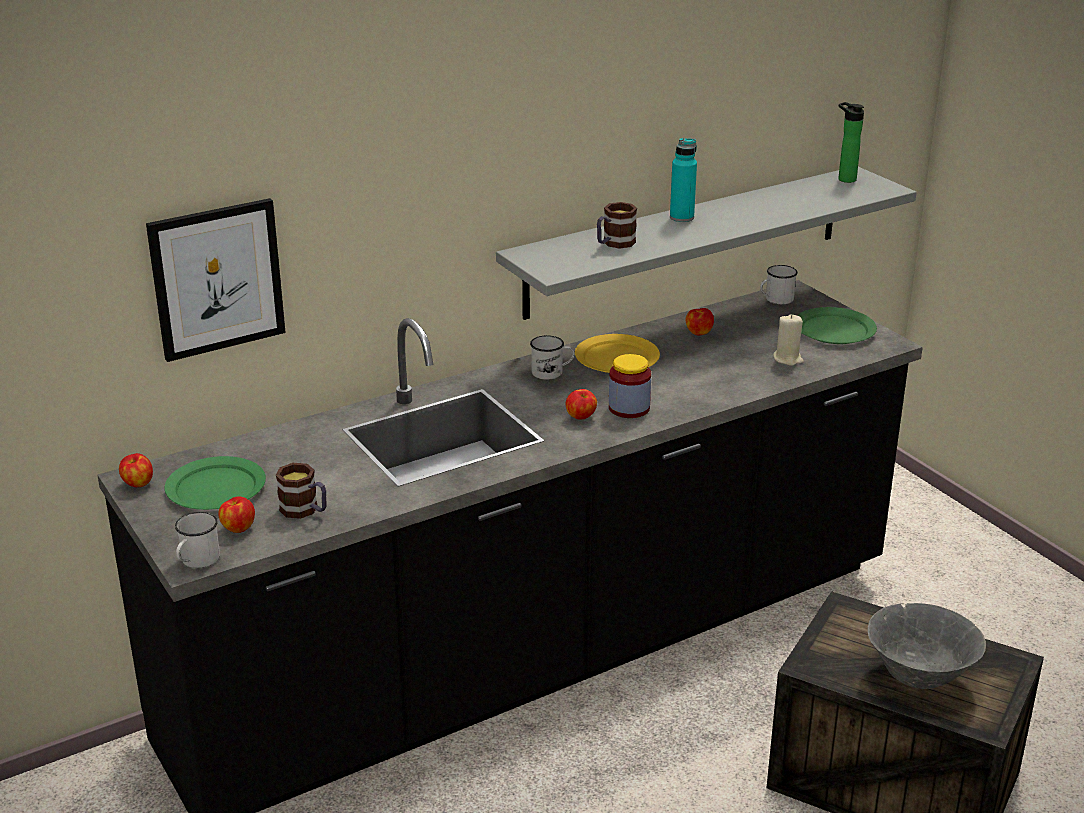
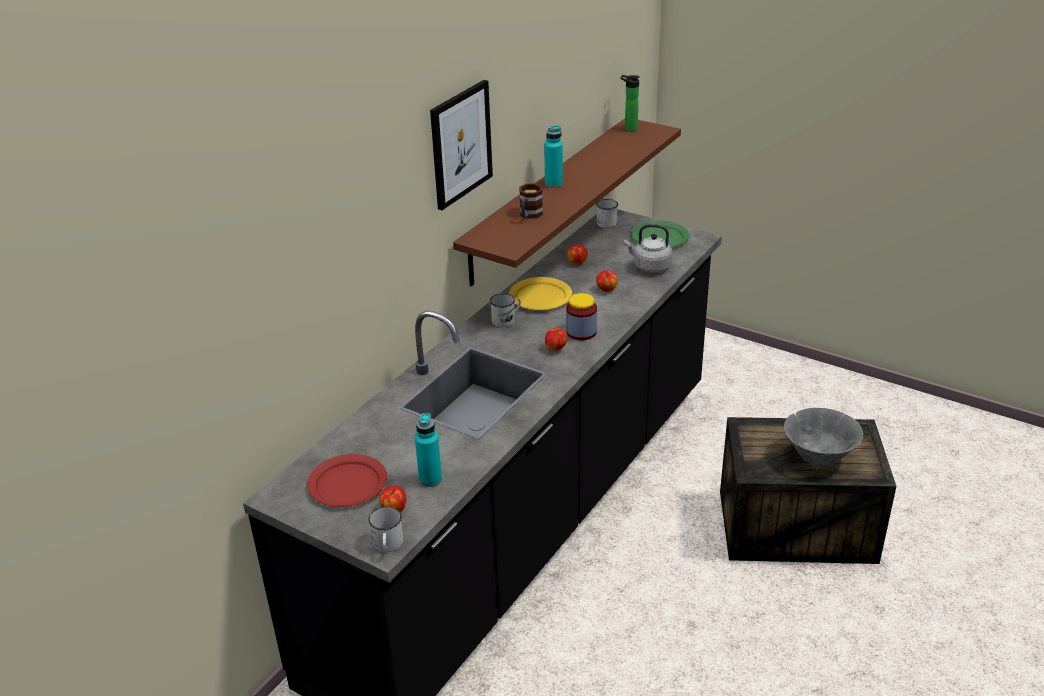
camera: 25 degrees left, 5 degrees up
(137, 484) = (283, 500): apple -> apple (606, 290)
(216, 488) = (348, 484): green plate -> red plate
(217, 279) = (299, 321): picture -> picture (460, 144)
(305, 510) = (430, 479): mug -> turquoise bottle
(686, 241) = (548, 198): grey shelf -> brown shelf
(788, 359) = (649, 267): beige candle -> grey kettle

